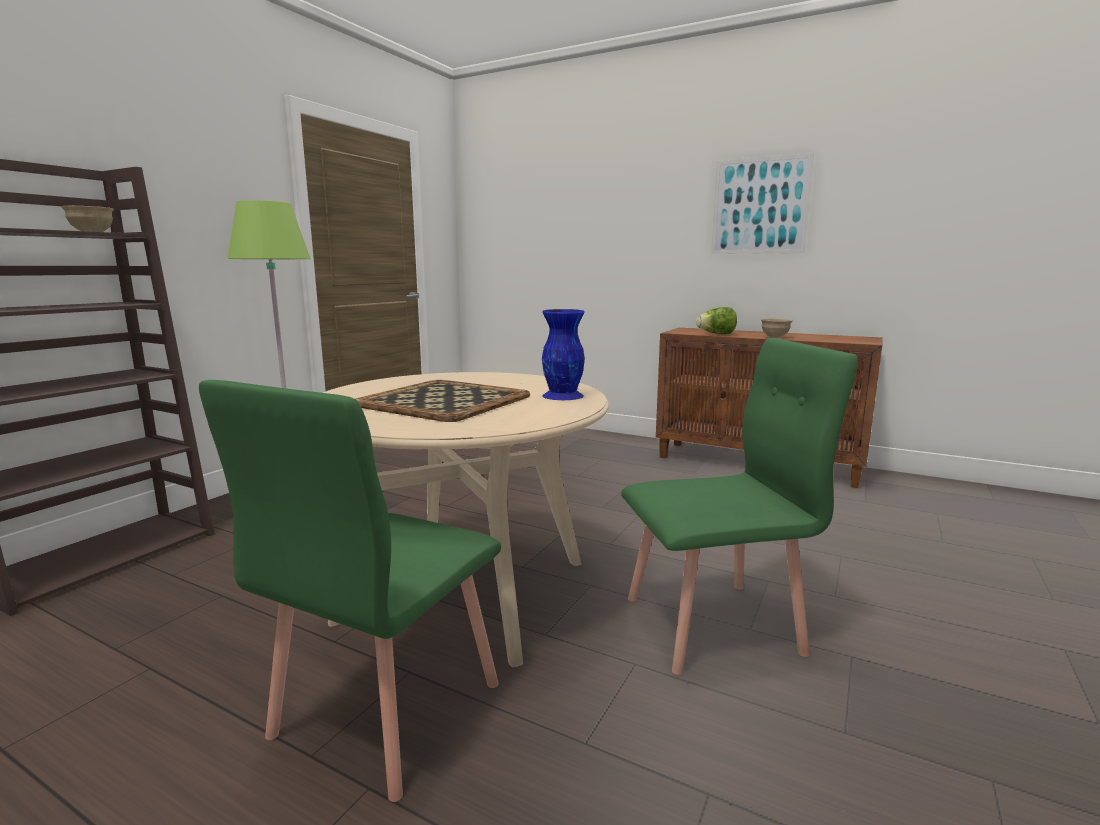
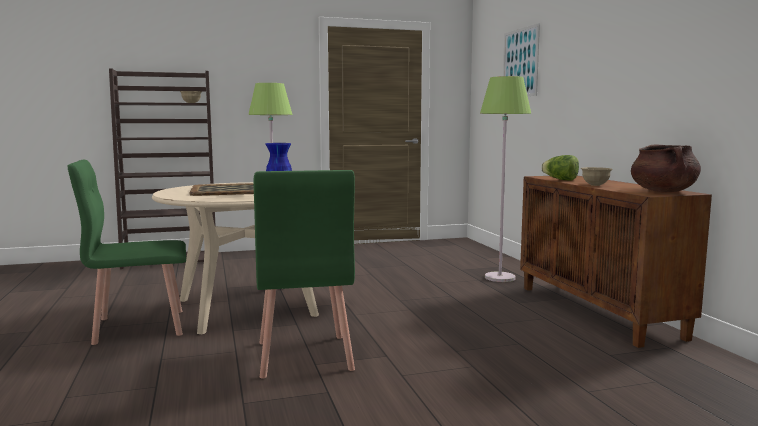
camera: 45 degrees right, 5 degrees down
(612, 451) = (500, 278): none -> green floor lamp
(714, 625) = (303, 356): green chair -> green chair turned 45 degrees clockwise
(760, 206) = (629, 59): picture -> picture (520, 63)
(852, 338) = (663, 191): none -> brown cooking pot

